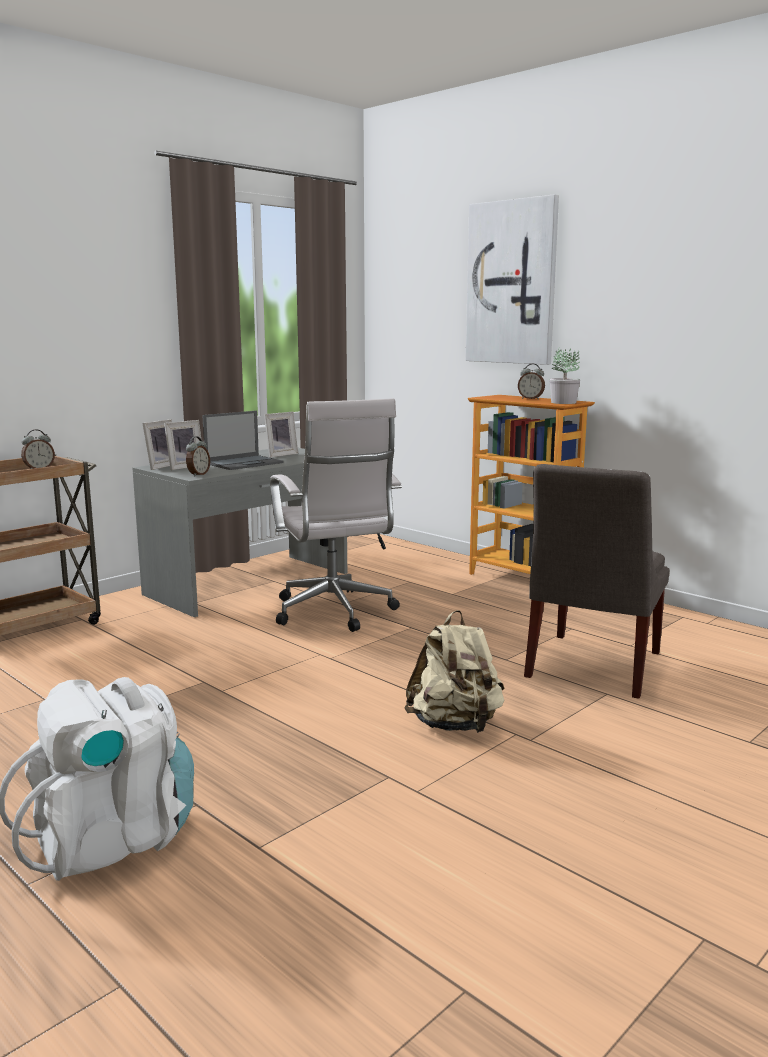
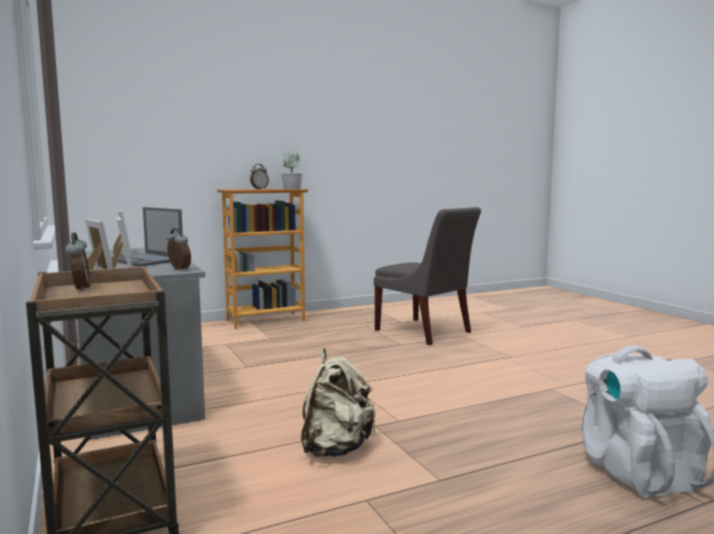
camera: 70 degrees left, 5 degrees down
(244, 463) = (144, 260): laptop -> laptop turned 150 degrees clockwise
(335, 613) = (266, 371): white office chair -> none
(455, 725) = (489, 367): beige backpack -> beige backpack (336, 449)
(512, 283) = (219, 105): picture -> none

